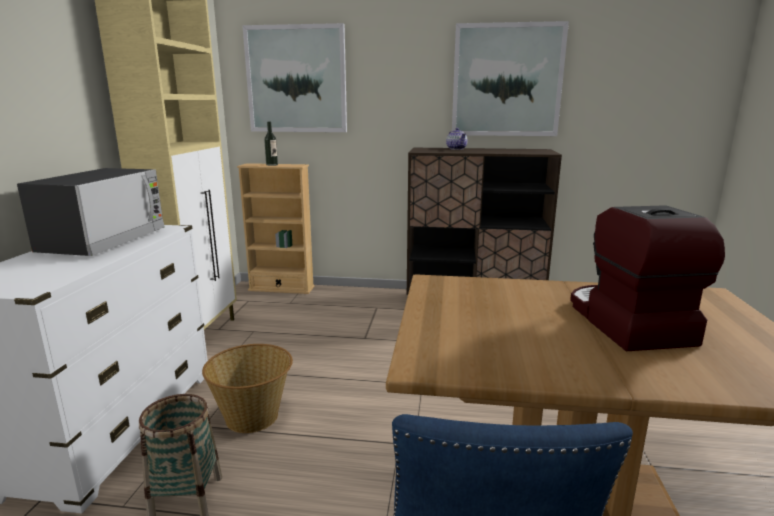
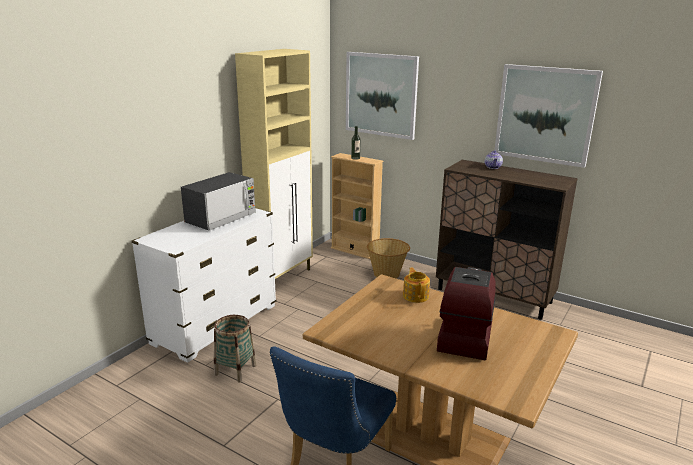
camera: 25 degrees right, 5 degrees up
(253, 416) = (288, 338): basket -> basket (387, 274)
(493, 289) = (416, 296): none -> teapot

